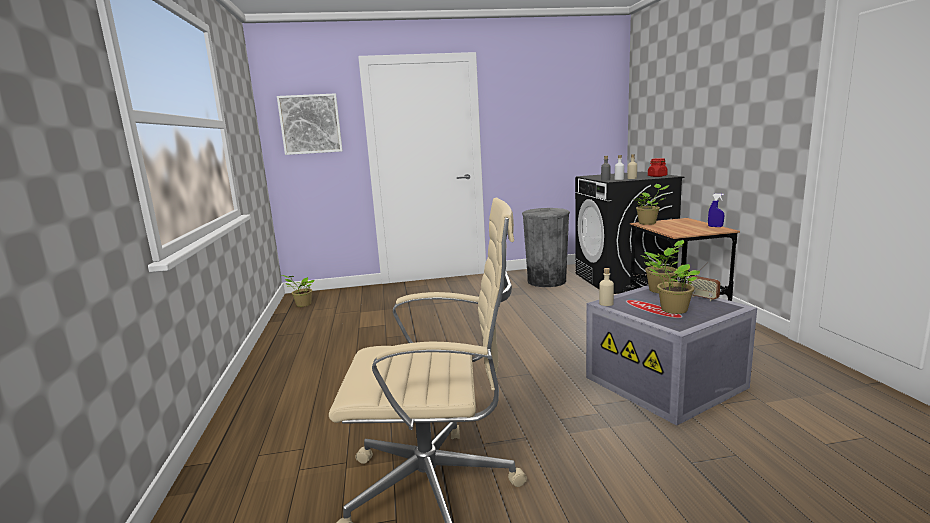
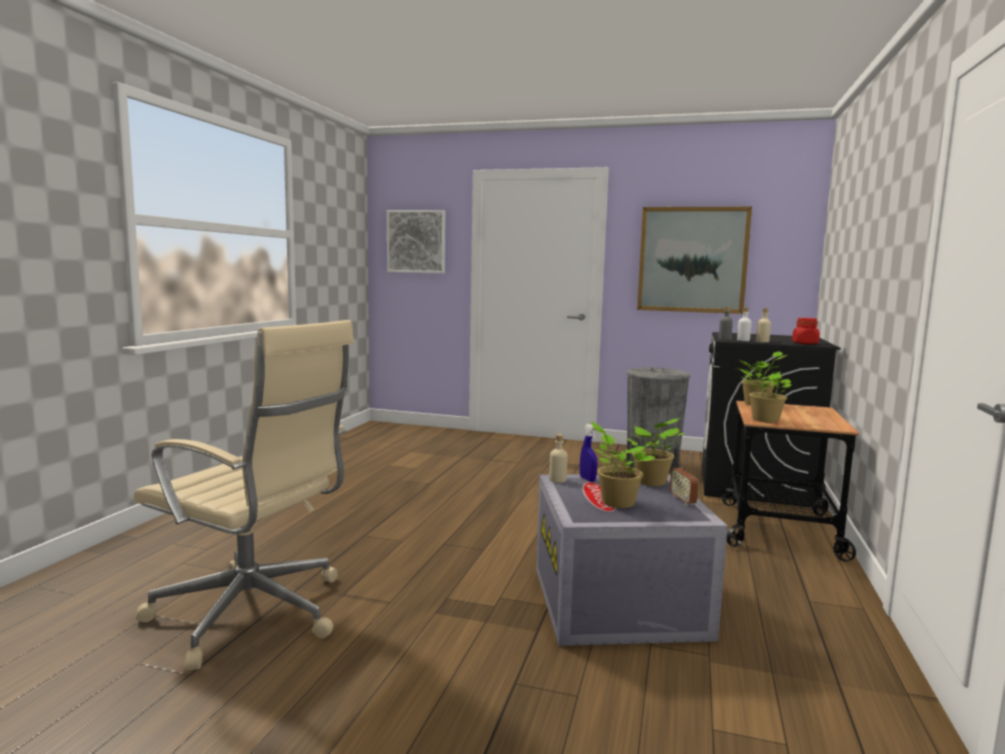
camera: 25 degrees right, 5 degrees down
(302, 304) = (370, 433): potted plant -> potted plant (763, 420)
(545, 123) = (692, 260): none -> picture
(715, 226) = (837, 422): blue spray bottle -> blue spray bottle (587, 479)

